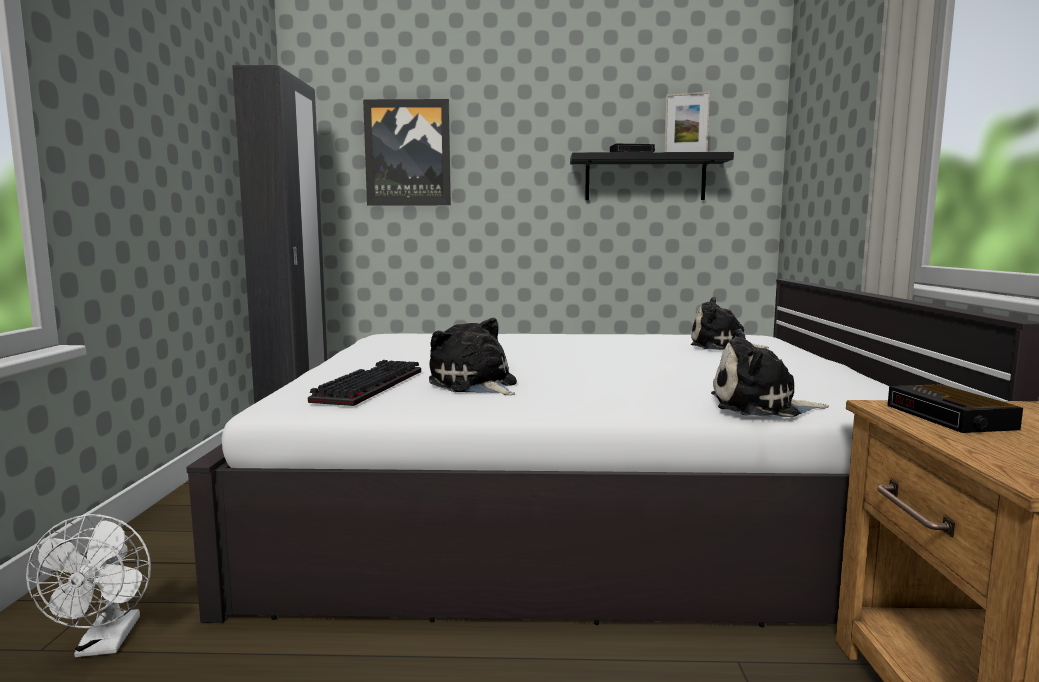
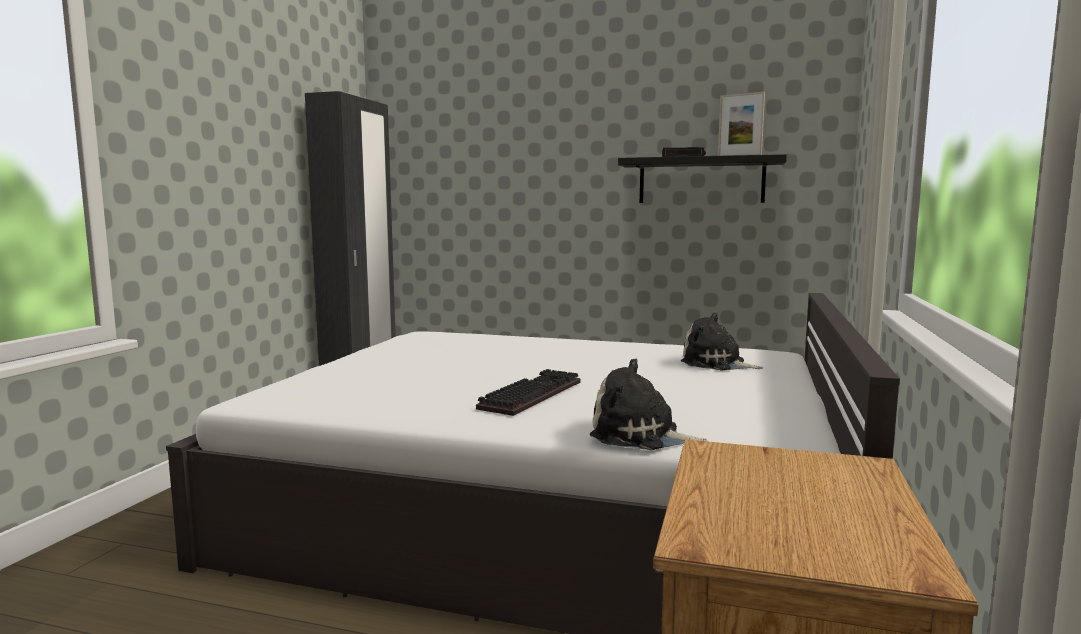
camera: 15 degrees right, 0 degrees up
(105, 644) = (107, 577): white fan -> none
(368, 385) = (334, 386): keyboard -> keyboard (530, 394)
(408, 153) = (473, 159): picture -> none
(474, 384) = (420, 392): plush toy -> none
(951, 417) = (747, 468): alarm clock -> none

